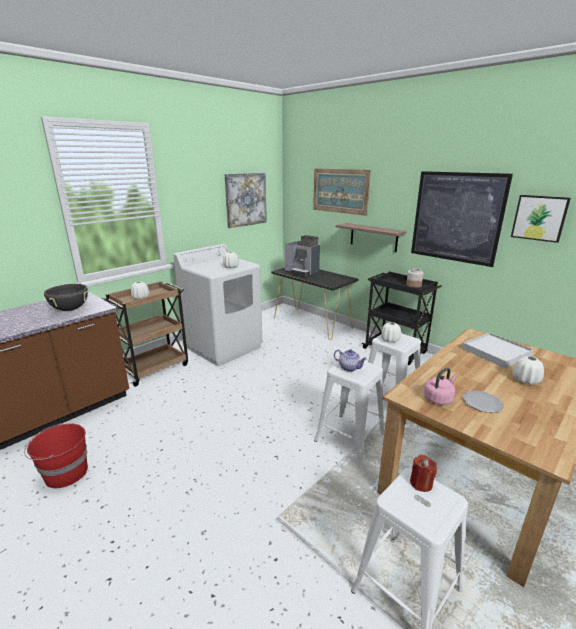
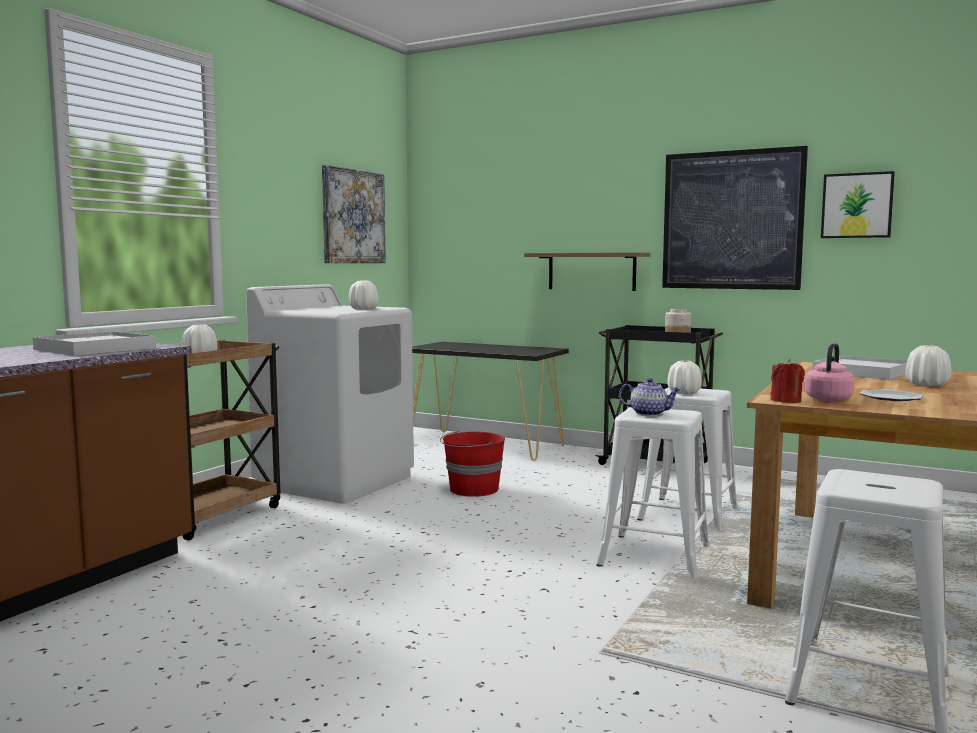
camera: 15 degrees left, 15 degrees down
(65, 473) = (125, 657): red bucket -> red bucket (473, 490)
(70, 309) = (95, 349): black cooking pot -> white tray
(301, 272) = (462, 347): coffee machine -> none
(340, 191) = (524, 200): picture -> none
(421, 483) = (865, 476): red candle -> red candle (786, 401)

